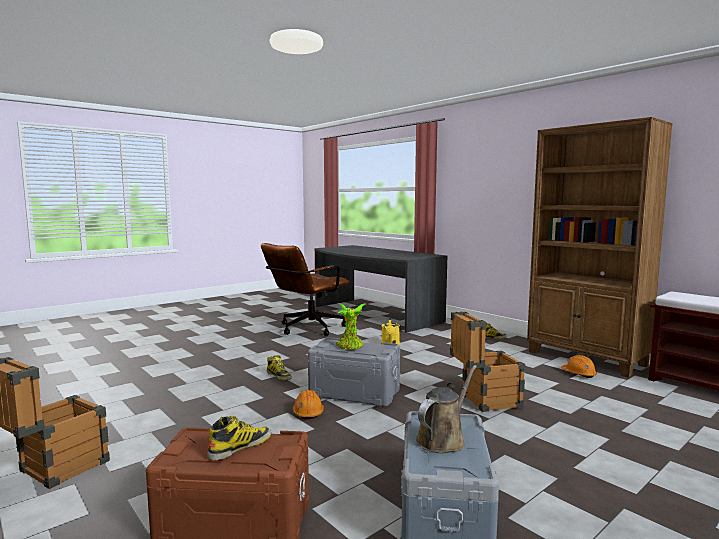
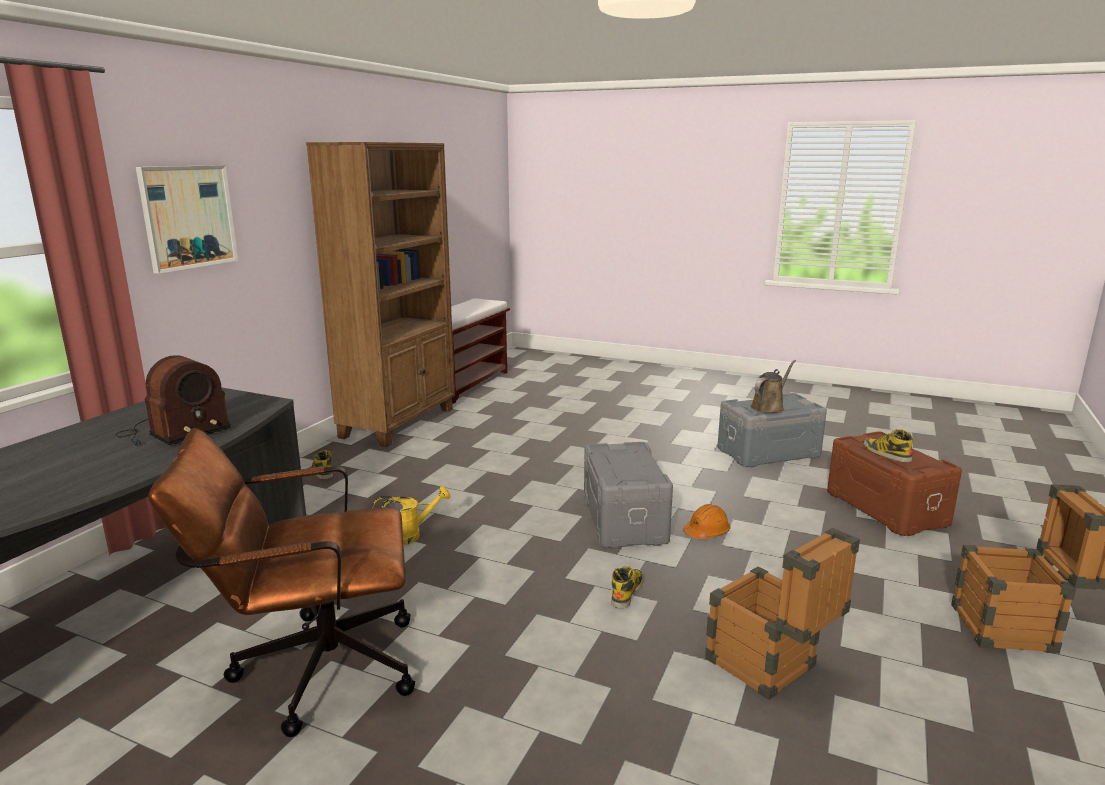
camera: 115 degrees left, 10 degrees up
(240, 446) = (886, 453): boot -> boot turned 45 degrees clockwise
(306, 329) = (311, 669): brown office chair -> brown office chair turned 150 degrees clockwise
(350, 347) = (623, 468): potted plant -> none
(380, 254) = (172, 432): none -> radio
(443, 439) = (769, 407): brown watering can -> brown watering can turned 120 degrees clockwise
(480, 180) = (188, 217): none -> picture
(484, 401) = (575, 457): crate -> crate (770, 670)
(579, 374) = (456, 425): orange hard hat -> none

